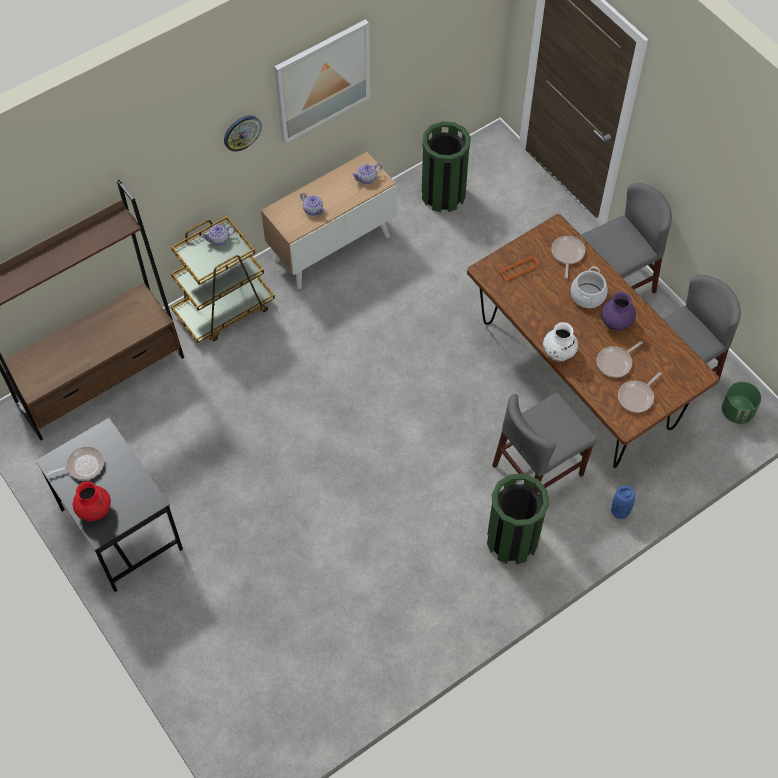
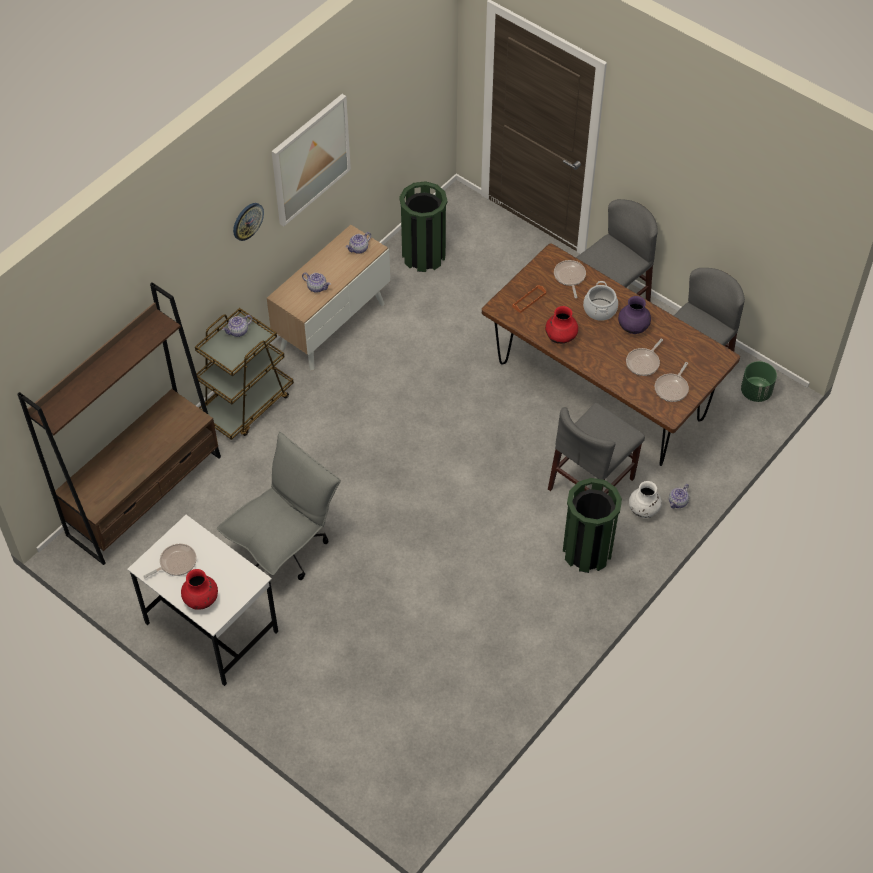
camera: 15 degrees left, 5 degrees down
(120, 529) = (210, 627): black desk -> white desk
(215, 464) = (284, 548): none -> grey office chair
(538, 316) = (560, 337): none -> red vase
(558, 353) = (589, 365): white vase -> white vase (643, 510)
(620, 511) = (678, 502): blue vase -> teapot

